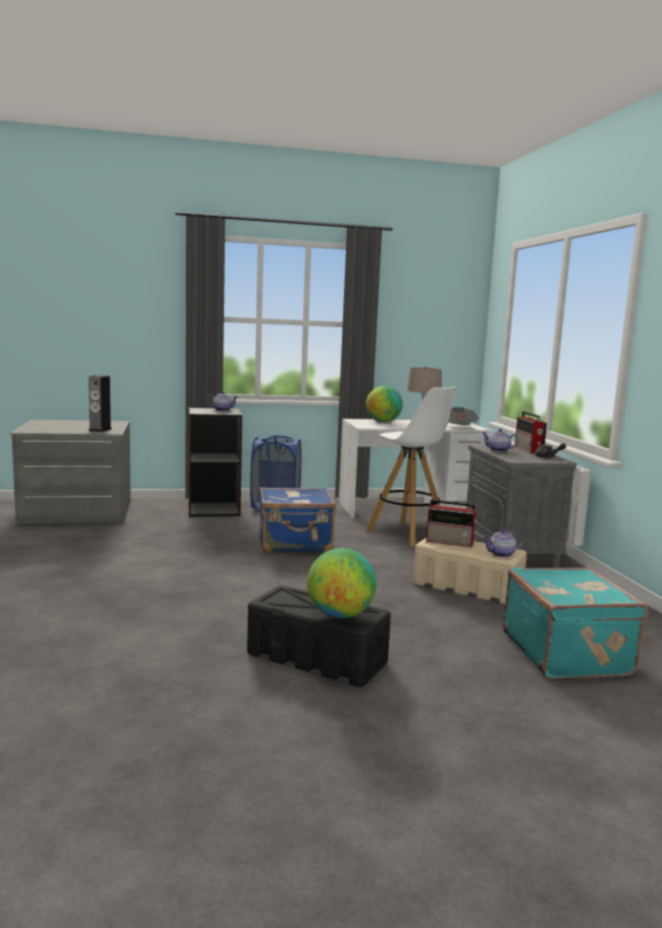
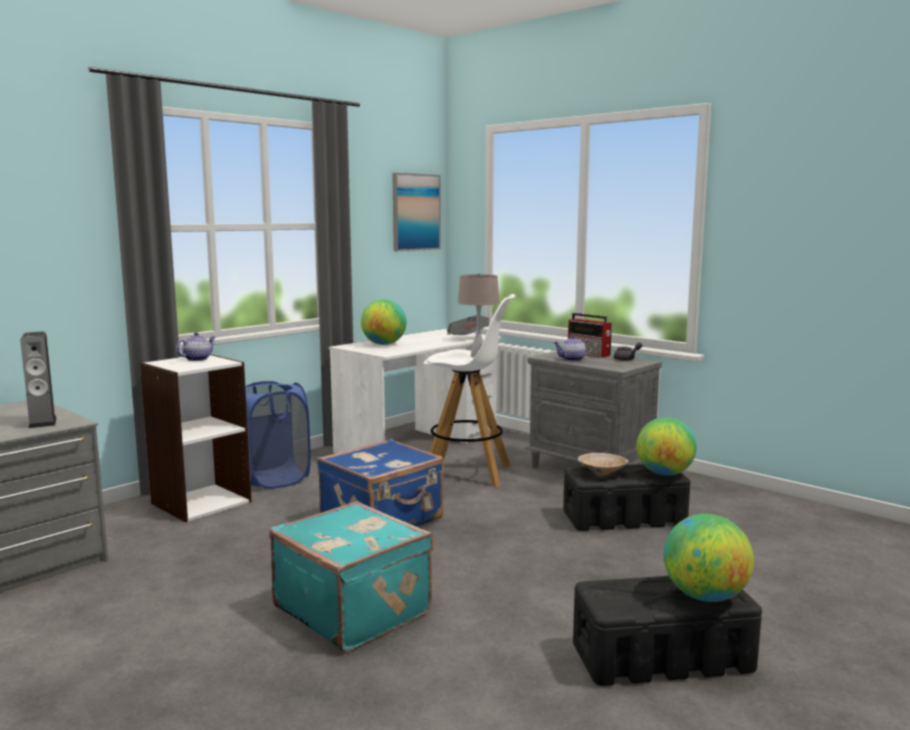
camera: 35 degrees left, 0 degrees up
(214, 509) = (201, 502): black bookcase -> white bookcase
(451, 318) = (415, 212): none -> picture
(451, 542) = (602, 473): radio -> beige bowl
(468, 587) = (625, 518): beige storage box -> black storage box
(501, 554) = (664, 473): teapot -> globe
(567, 653) = (806, 559): turquoise suitcase -> turquoise suitcase (354, 609)

